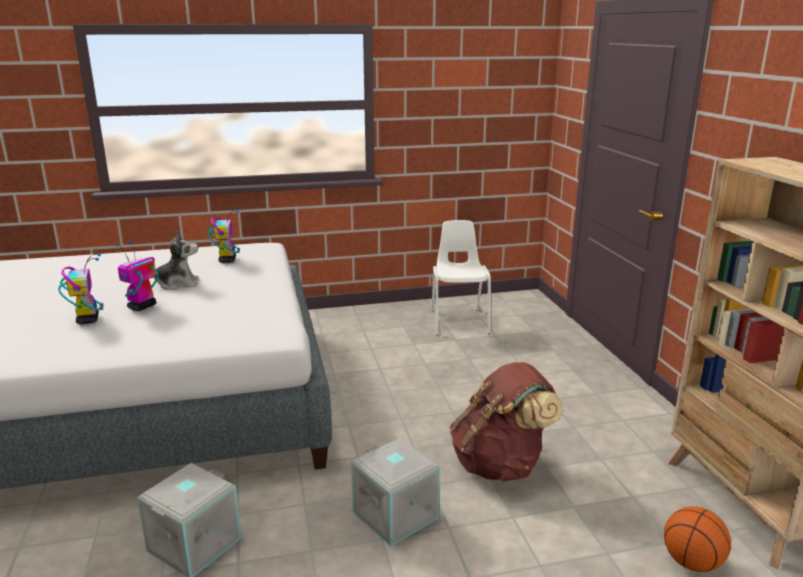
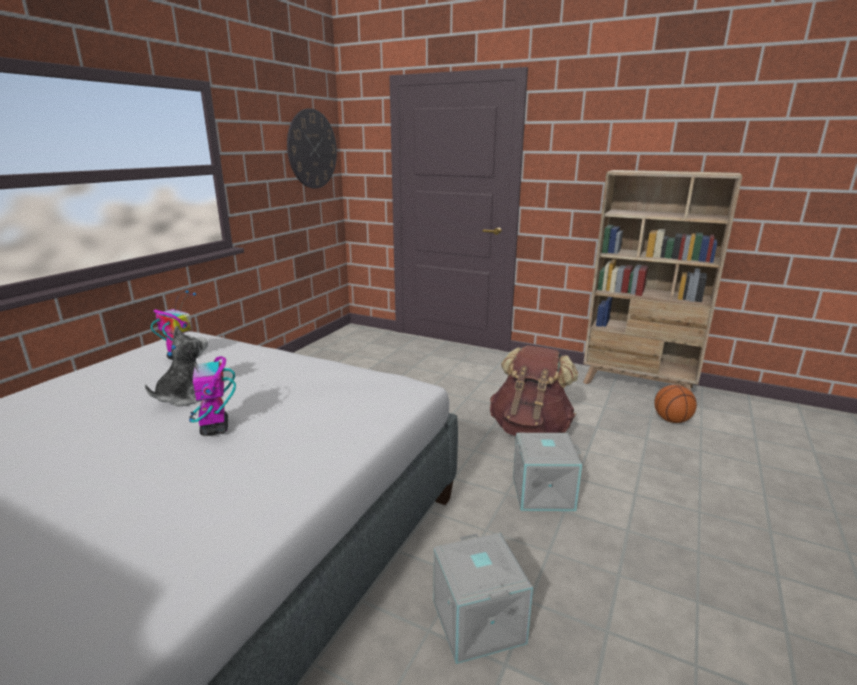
camera: 50 degrees left, 0 degrees up
(88, 319) = (175, 471): toy robot -> none
(459, 322) = (341, 362): white chair -> none
(504, 85) = (312, 149): none -> wall clock

